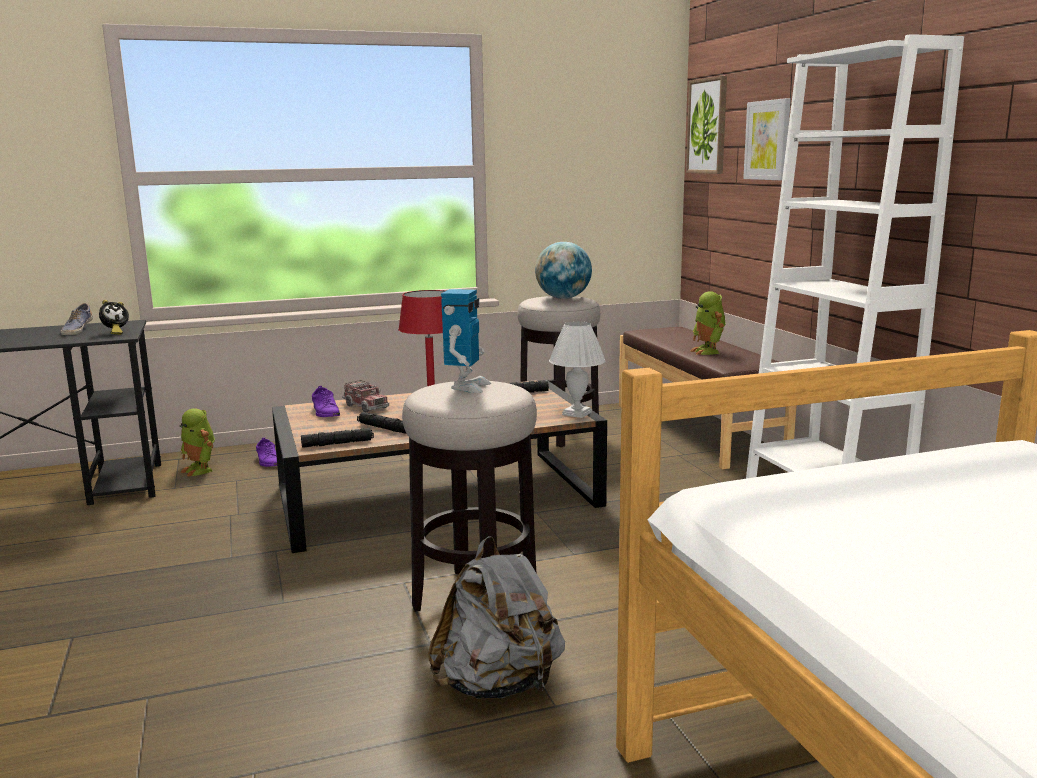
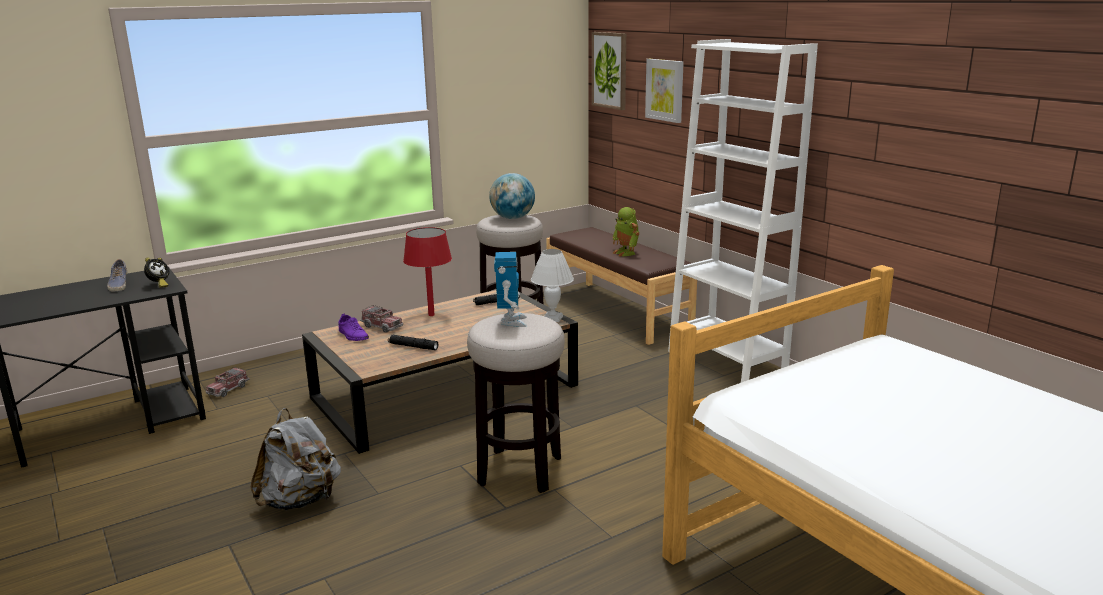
camera: 15 degrees left, 5 degrees up
(200, 470) = (228, 389): toy robot -> toy truck
(268, 461) = (283, 375): purple shoe -> none
(338, 443) = (386, 364): black flashlight -> none
(499, 685) = (568, 529): grey backpack -> grey backpack (300, 500)

